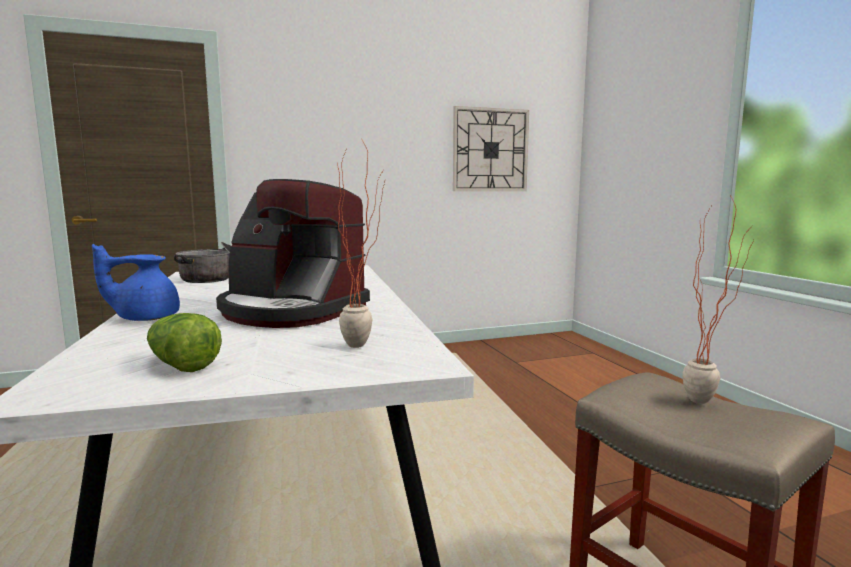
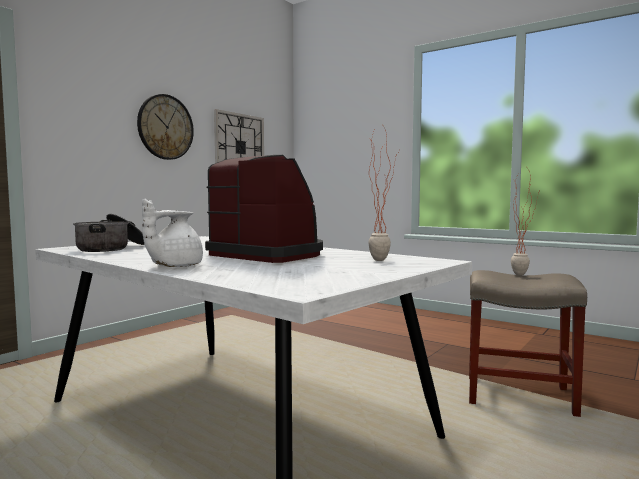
camera: 35 degrees left, 5 degrees down
(145, 318) = (174, 266): blue teapot -> white teapot
(181, 364) = (319, 275): lettuce -> none
(291, 311) = (268, 255): coffee machine -> coffee machine turned 135 degrees counterclockwise
(386, 134) = (165, 127): none -> wall clock

